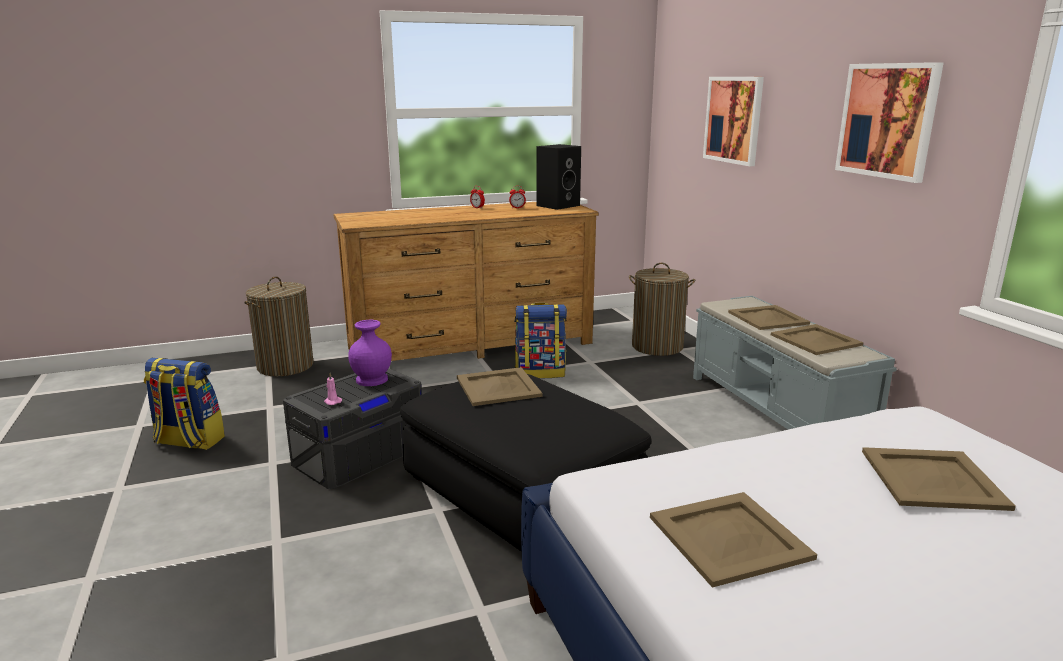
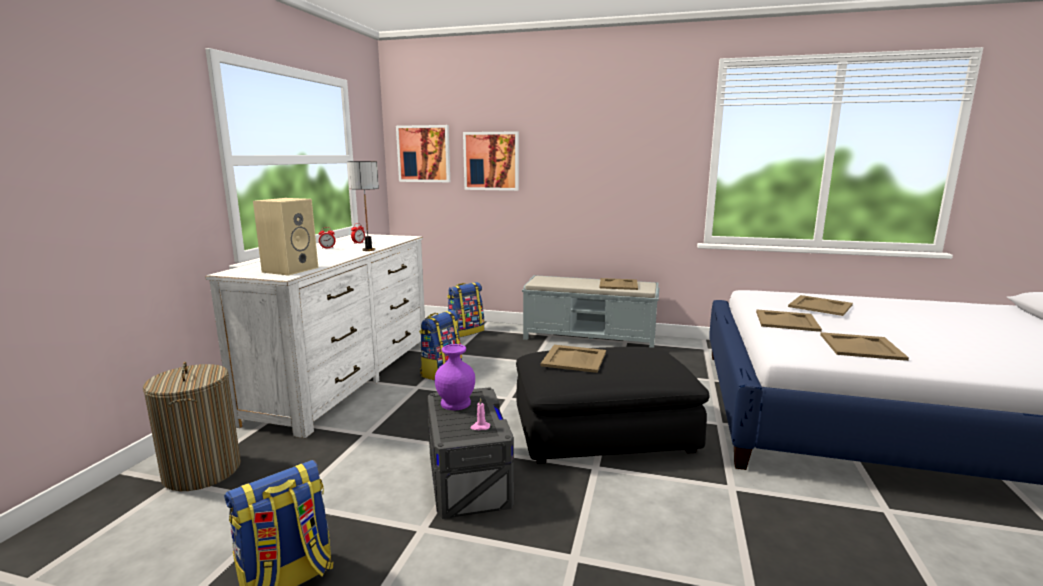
camera: 55 degrees left, 5 degrees down
(379, 221) = (290, 269): none -> beige speaker
(471, 345) = (346, 378): brown dresser -> white dresser
(492, 216) = (368, 250): none -> table lamp
(558, 205) = (379, 237): black speaker -> none
(657, 346) = (466, 332): laundry basket -> backpack
(767, 318) = (574, 282): beige tray -> beige tray (787, 321)
(887, 120) = (628, 154): picture -> picture (424, 154)

